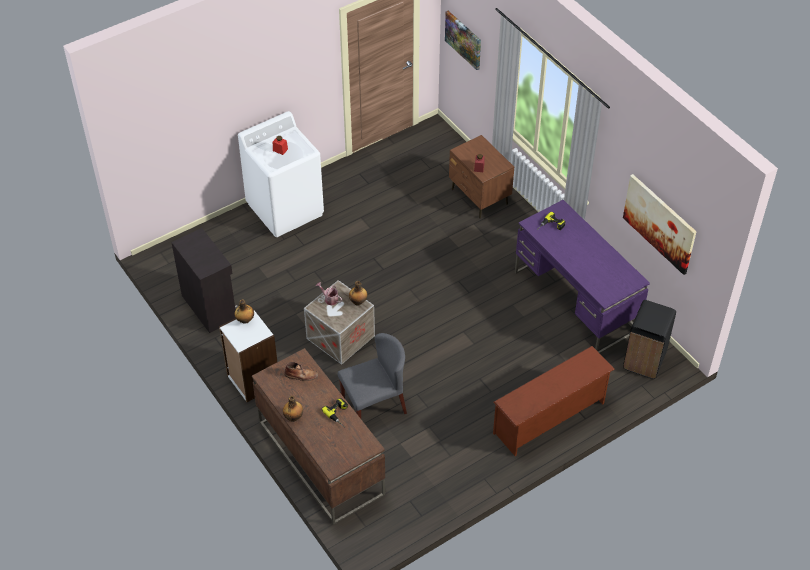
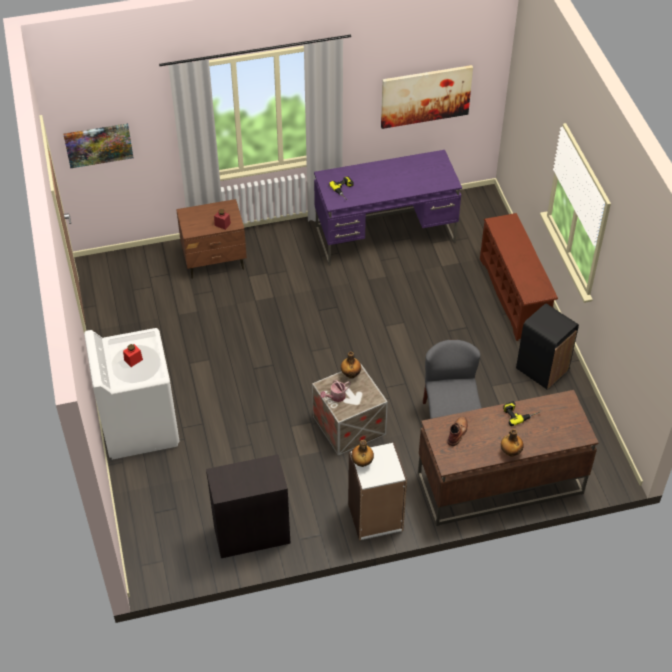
camera: 70 degrees left, 0 degrees up
(644, 360) = (473, 213): black trash can -> black trash can (542, 370)

